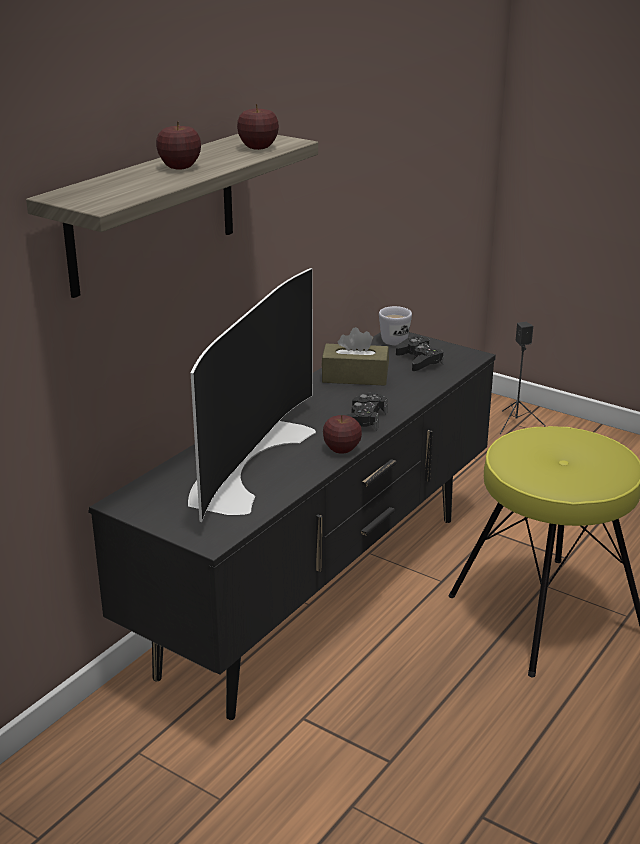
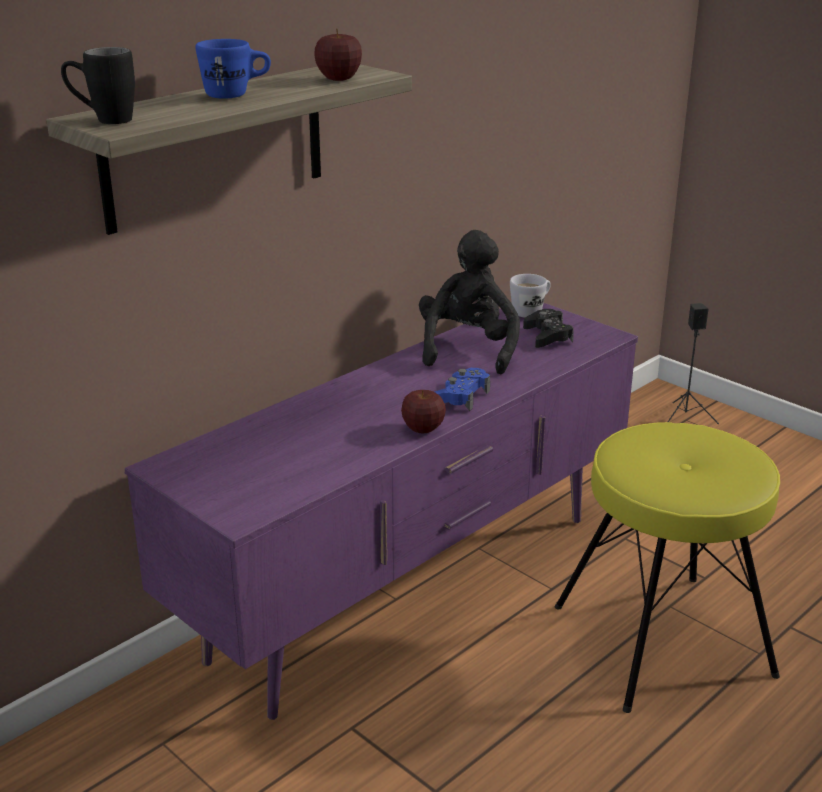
camera: 10 degrees right, 0 degrees up
(80, 197) = (103, 120): none -> black mug
(179, 167) = (236, 95): apple -> blue mug
(246, 461) = (312, 433): television -> none
(319, 593) = (410, 588): black tv stand -> purple tv stand
(355, 377) = (468, 349): brown tissue box -> black plush toy
(363, 419) = (460, 397): black game controller -> blue game controller

